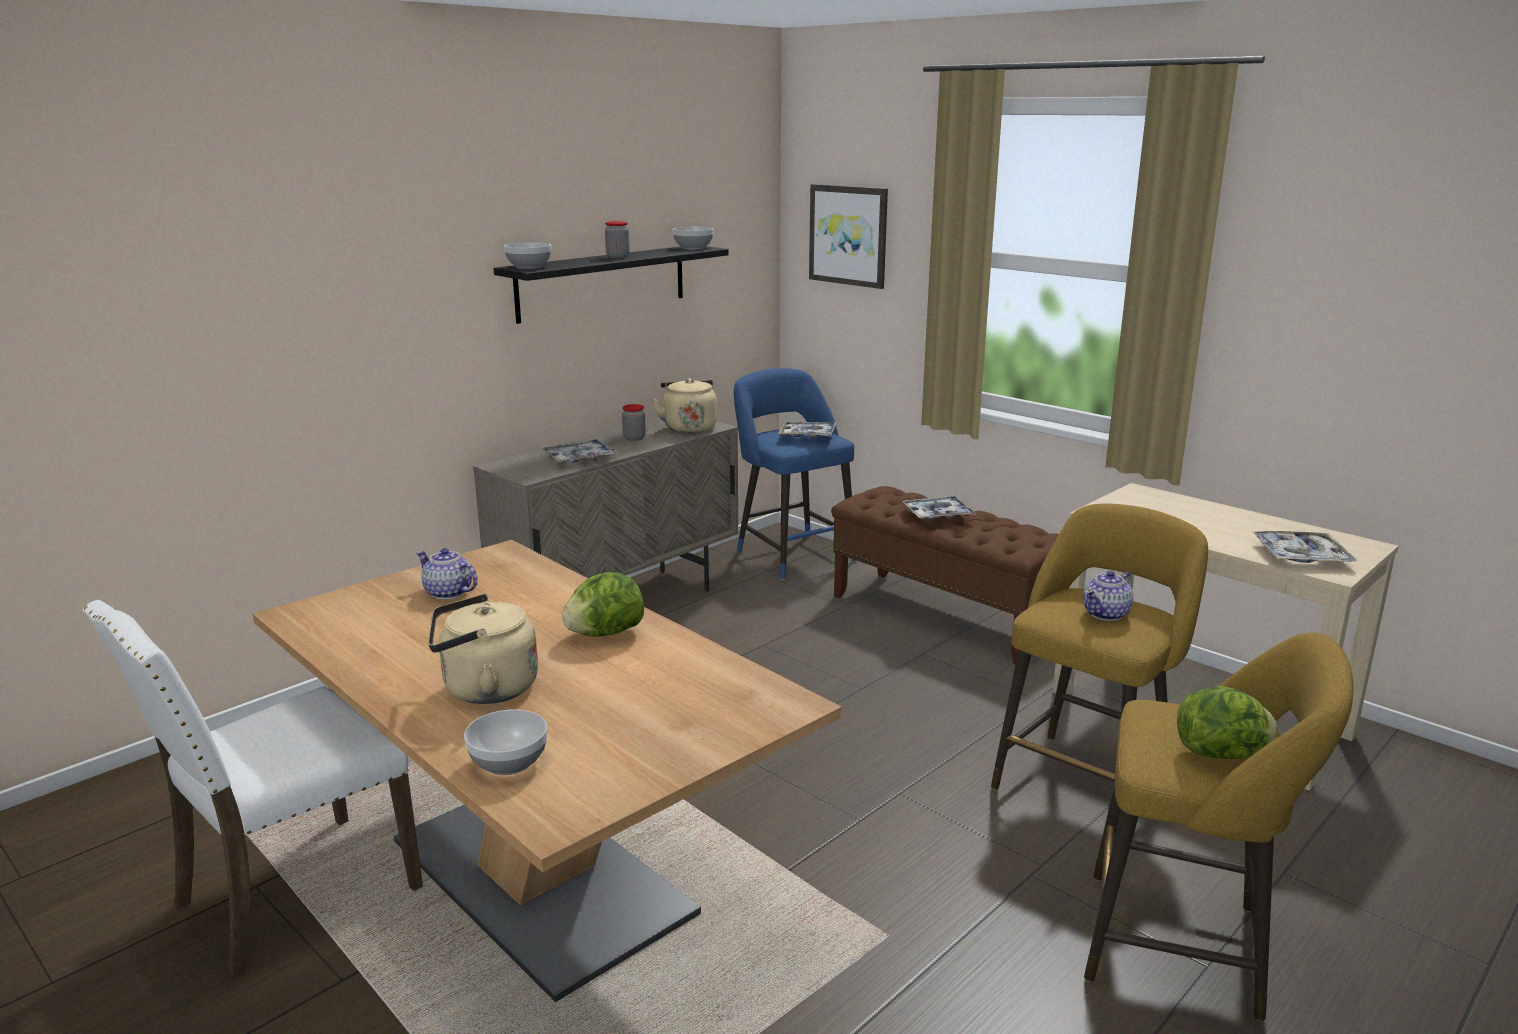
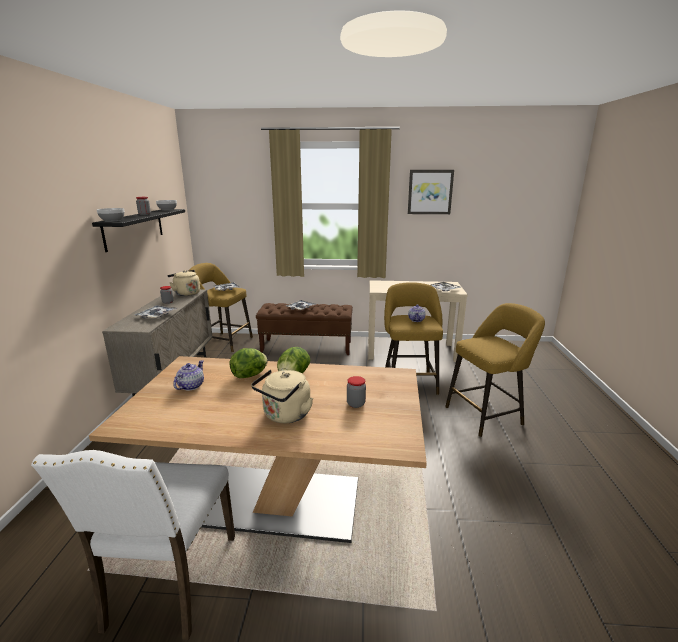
camera: 40 degrees left, 0 degrees up
(448, 593) = (190, 386): teapot -> teapot turned 120 degrees clockwise
(507, 762) = (348, 437): bowl -> none
(613, 719) = (356, 404): none -> jar
(792, 554) = (224, 342): blue stool -> yellow stool
(848, 235) = (226, 201): picture -> picture (430, 192)
(1221, 754) = (503, 346): lettuce -> lettuce (250, 375)

